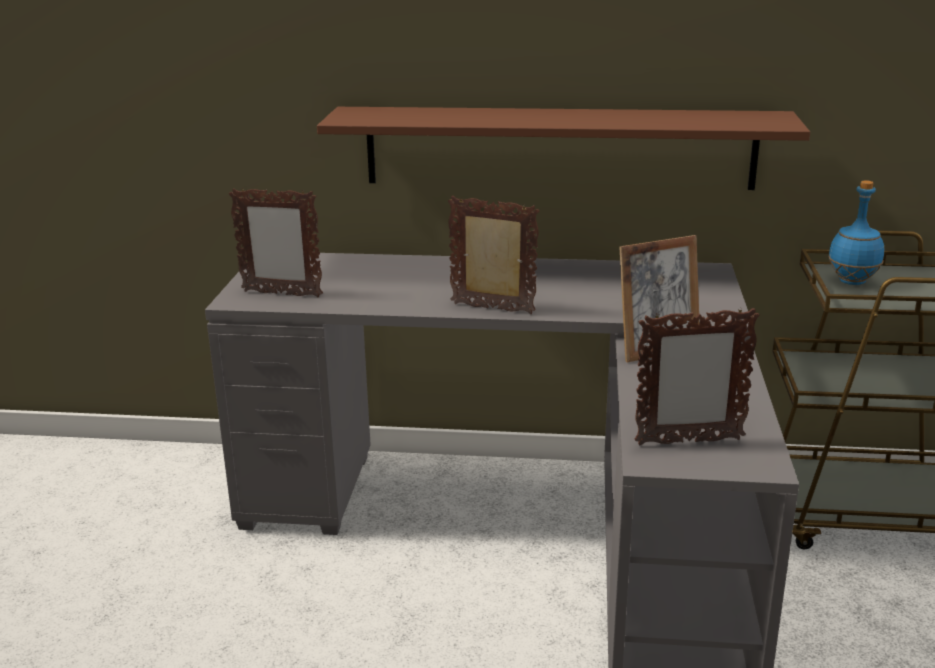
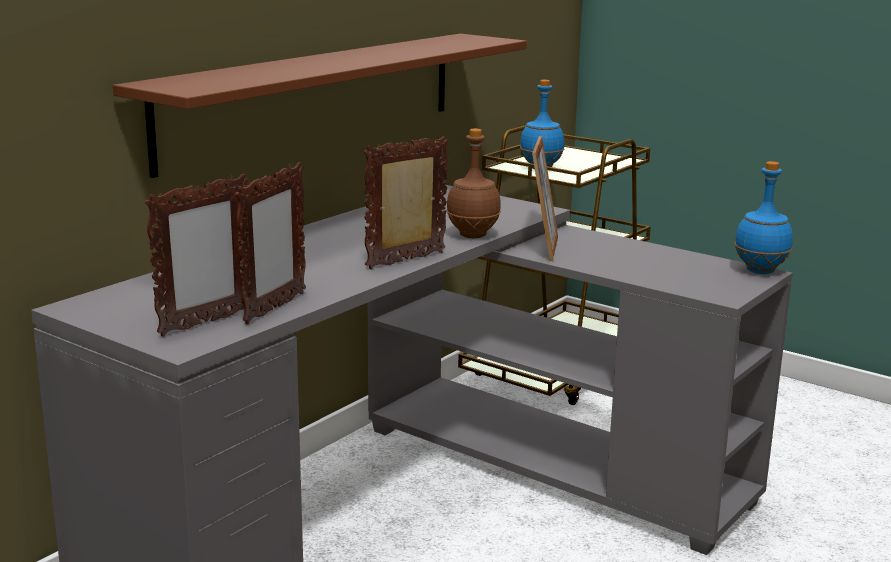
camera: 60 degrees left, 5 degrees down
(598, 312) = (473, 235): none -> brown bottle
(688, 441) = (706, 280): picture frame -> picture frame (274, 308)
(767, 464) = (760, 271): none -> blue bottle

